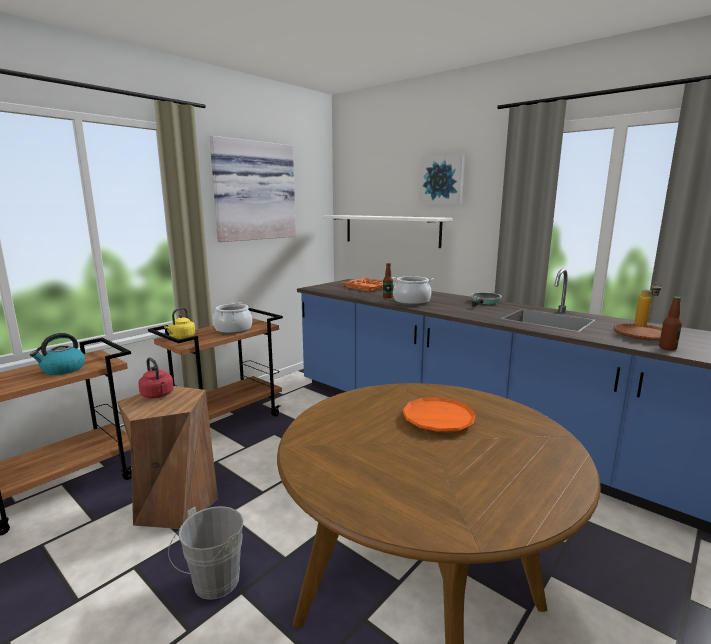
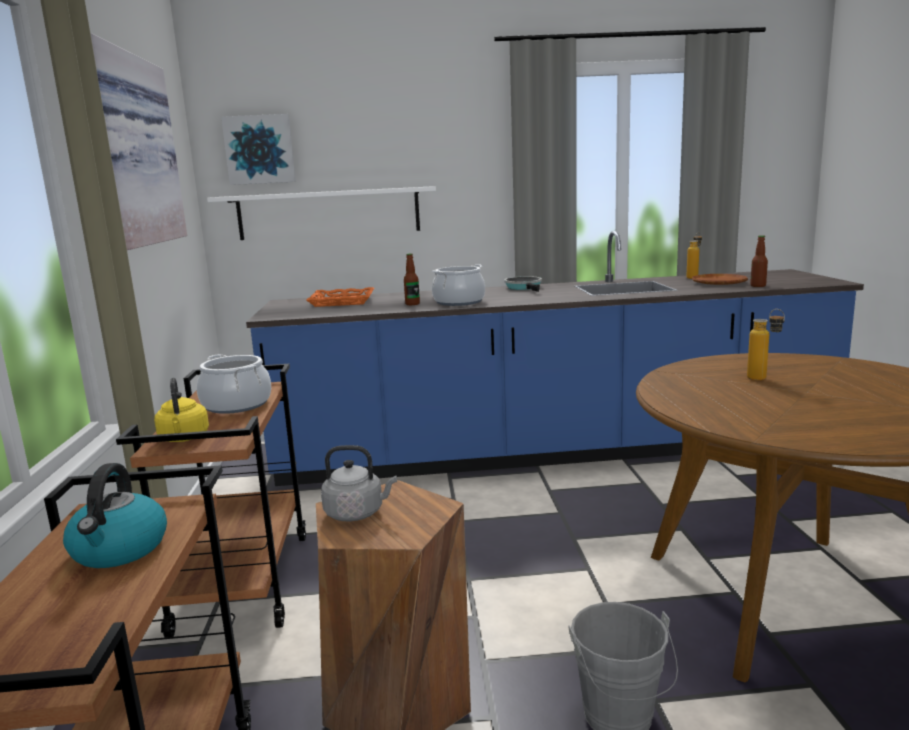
camera: 45 degrees left, 0 degrees up
(158, 395) = (357, 513): red kettle -> grey kettle
(438, 419) = (763, 379): orange plate -> bottle
(443, 180) = (412, 134): picture -> picture (260, 150)

